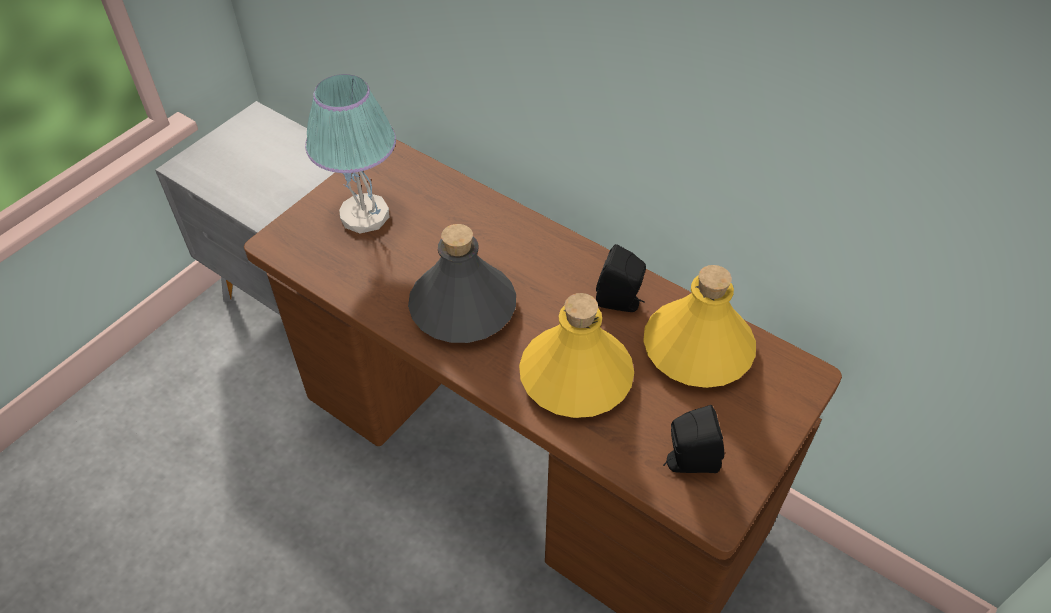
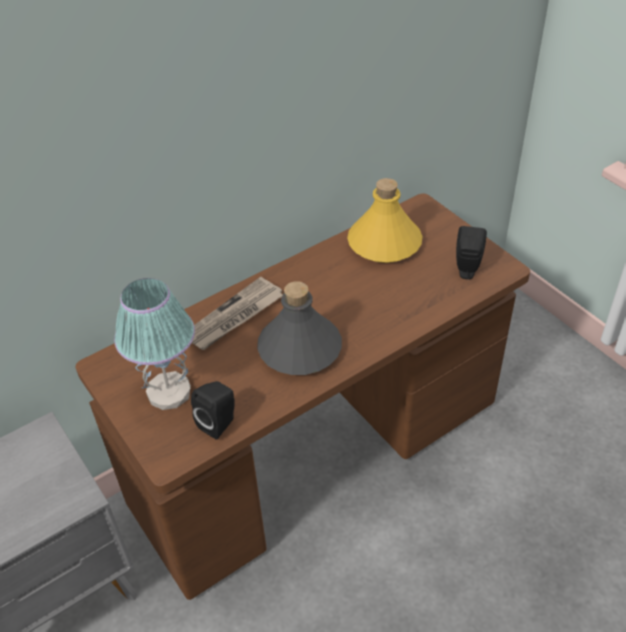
camera: 70 degrees left, 5 degrees down
(494, 234) = (234, 317): none -> newspaper
(577, 376) = (386, 303): yellow bottle -> none
(620, 302) = (331, 267): black speaker -> black speaker (219, 423)

